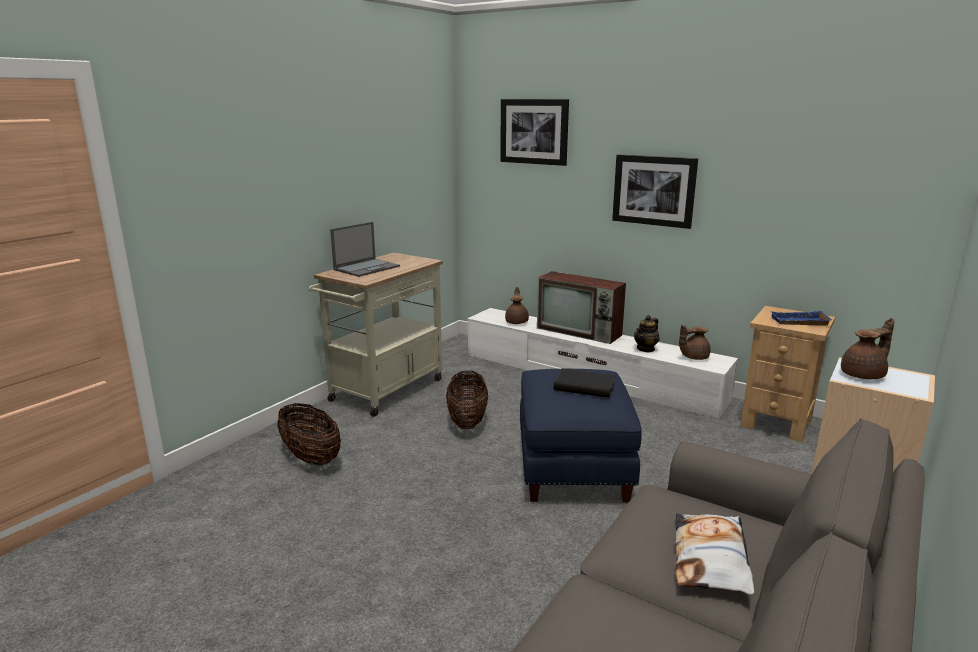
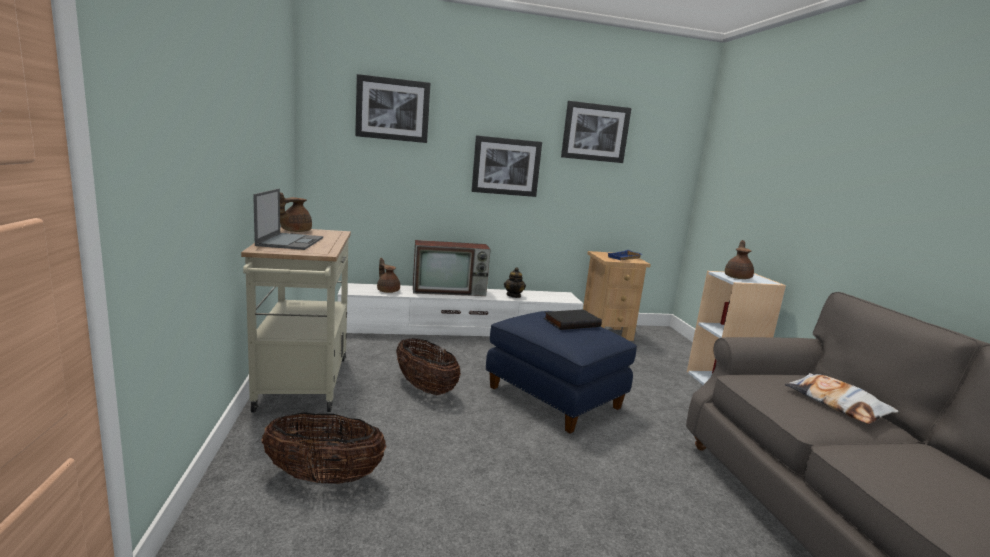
camera: 45 degrees left, 5 degrees down
(693, 357) = (549, 296): brown teapot -> brown teapot (294, 231)
(777, 141) = (595, 132): none -> picture

